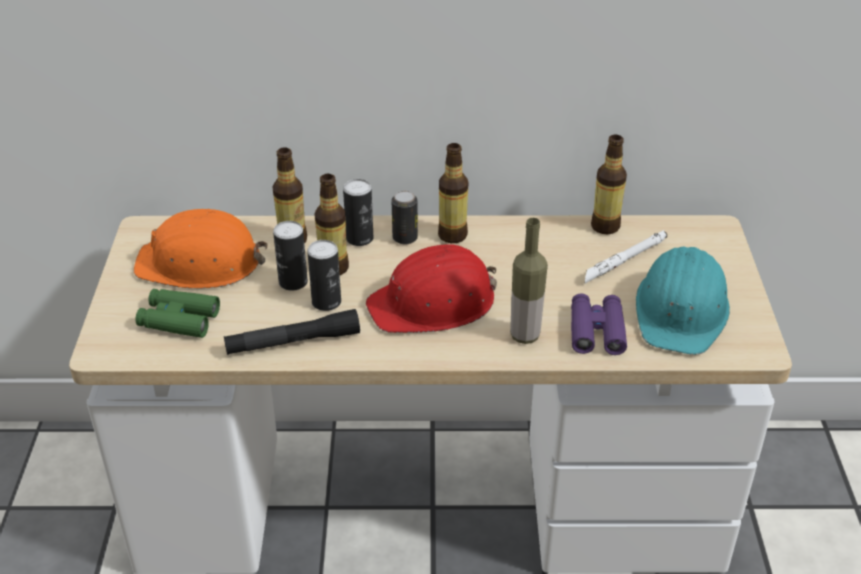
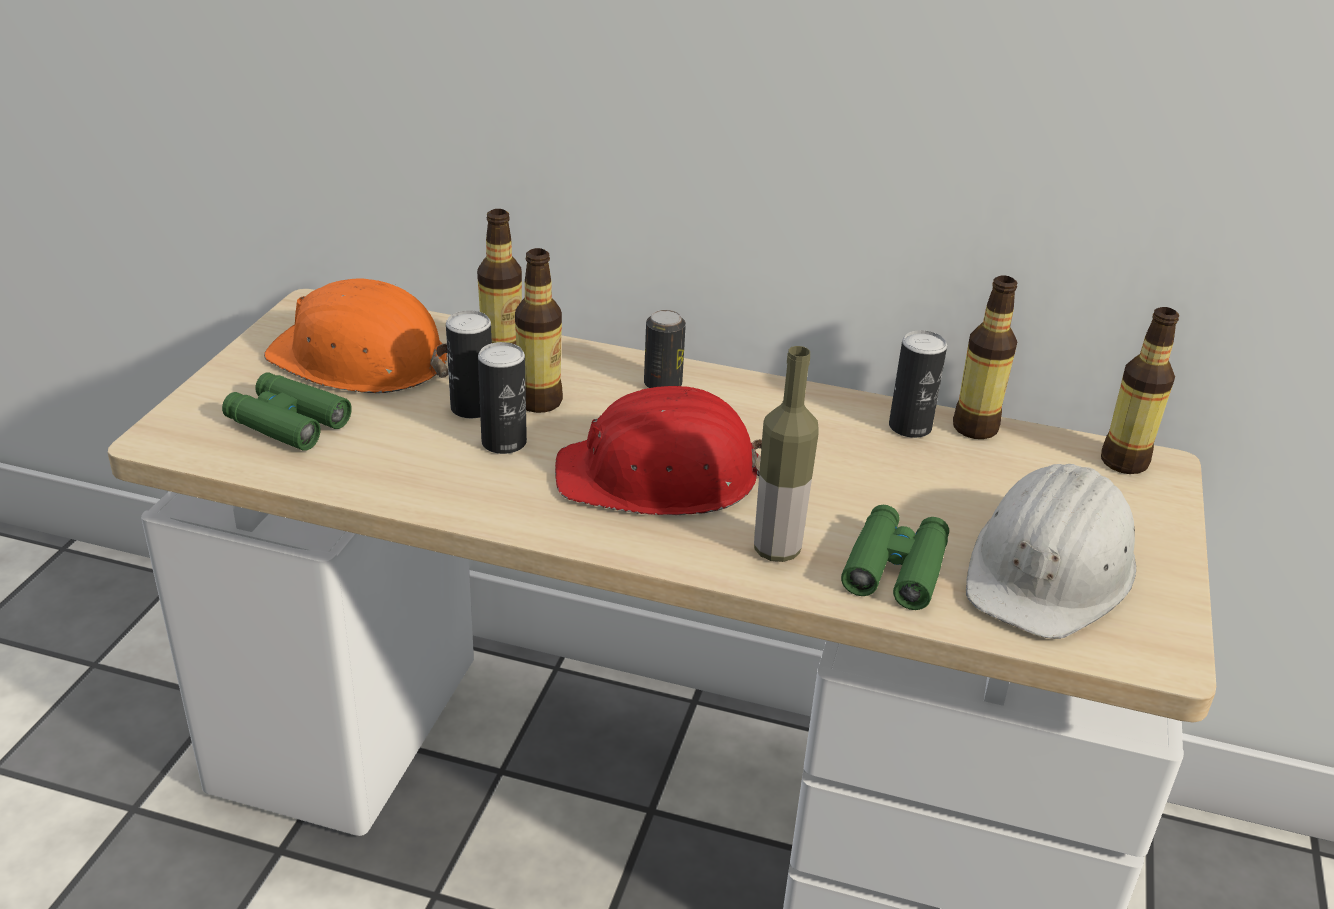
camera: 15 degrees right, 5 degrees down
(293, 342) = (426, 484): black flashlight -> none
(359, 238) = (597, 372): can -> can (910, 427)
(452, 235) = (734, 394): bottle -> bottle (1124, 462)
(596, 331) = (895, 568): purple binoculars -> green binoculars
(624, 261) = (985, 479): white flashlight -> none
(681, 310) = (1050, 569): turquoise hard hat -> white hard hat

